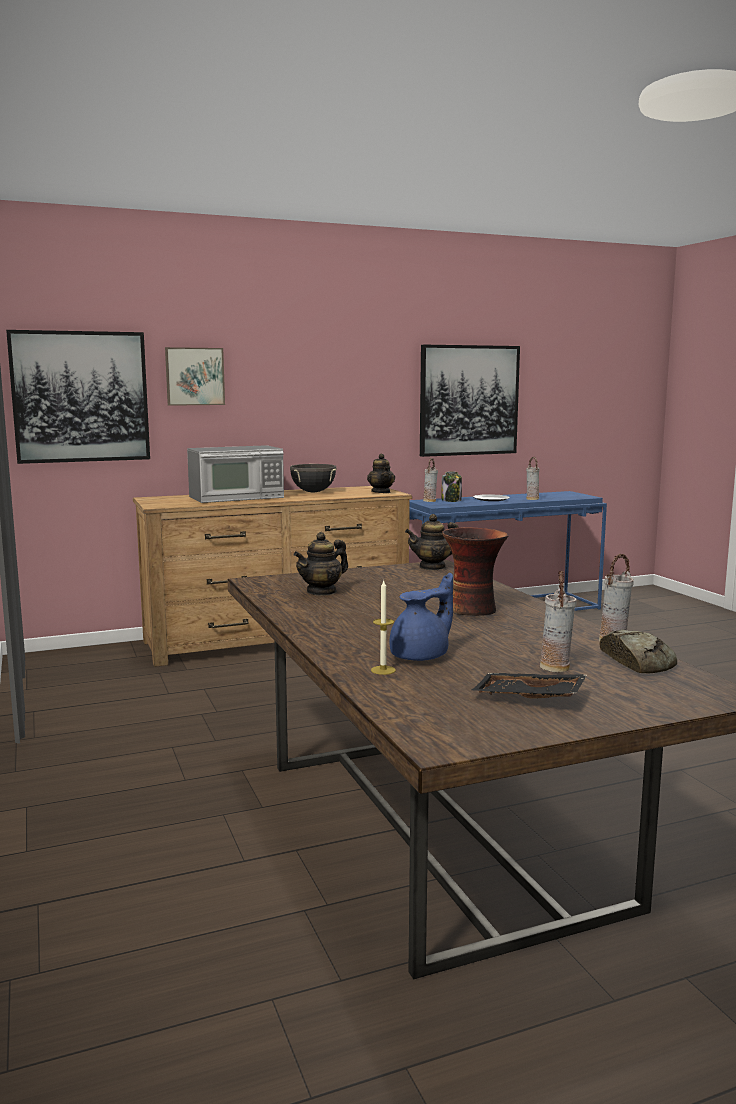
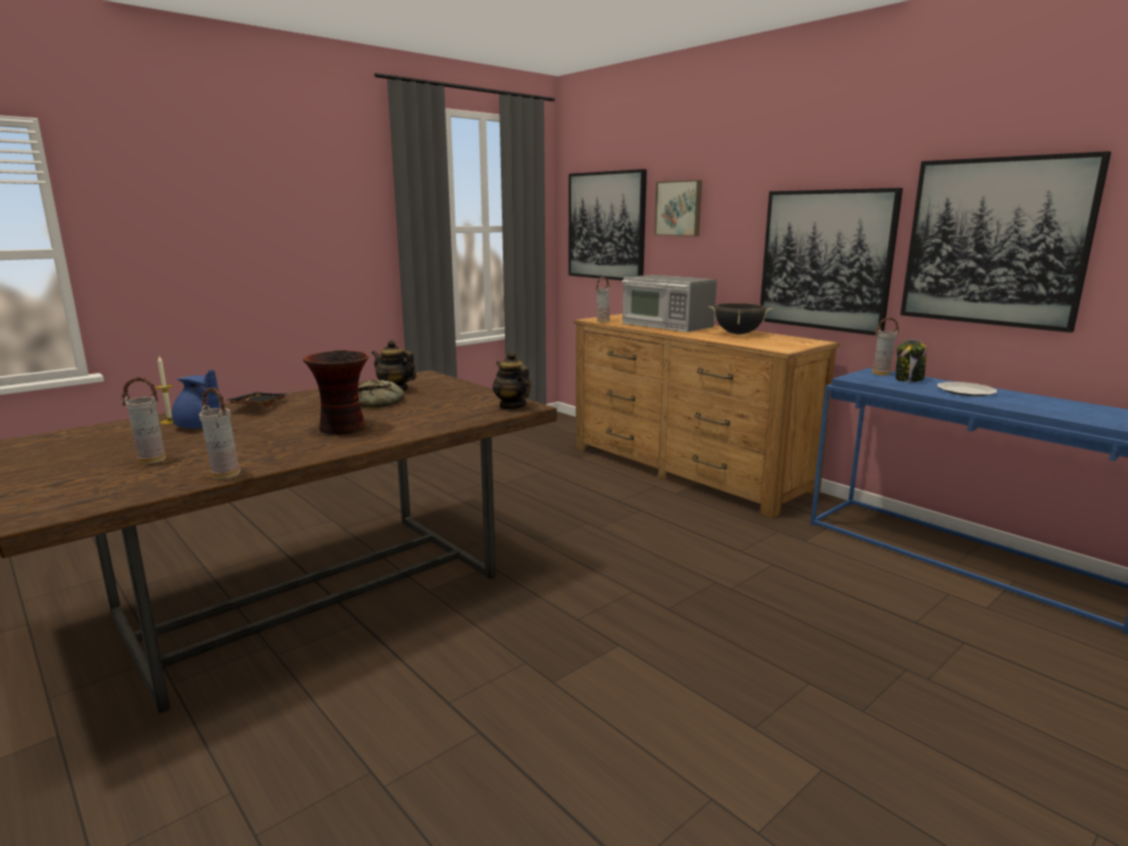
camera: 70 degrees right, 5 degrees up
(356, 420) = (825, 260): none -> picture
(381, 492) = (782, 346): teapot -> none
(528, 698) = (80, 457): black tray -> black tray (257, 406)
(532, 499) = (1022, 406): vase -> vase (602, 321)
(637, 661) = (156, 484): bread -> bread (380, 402)

